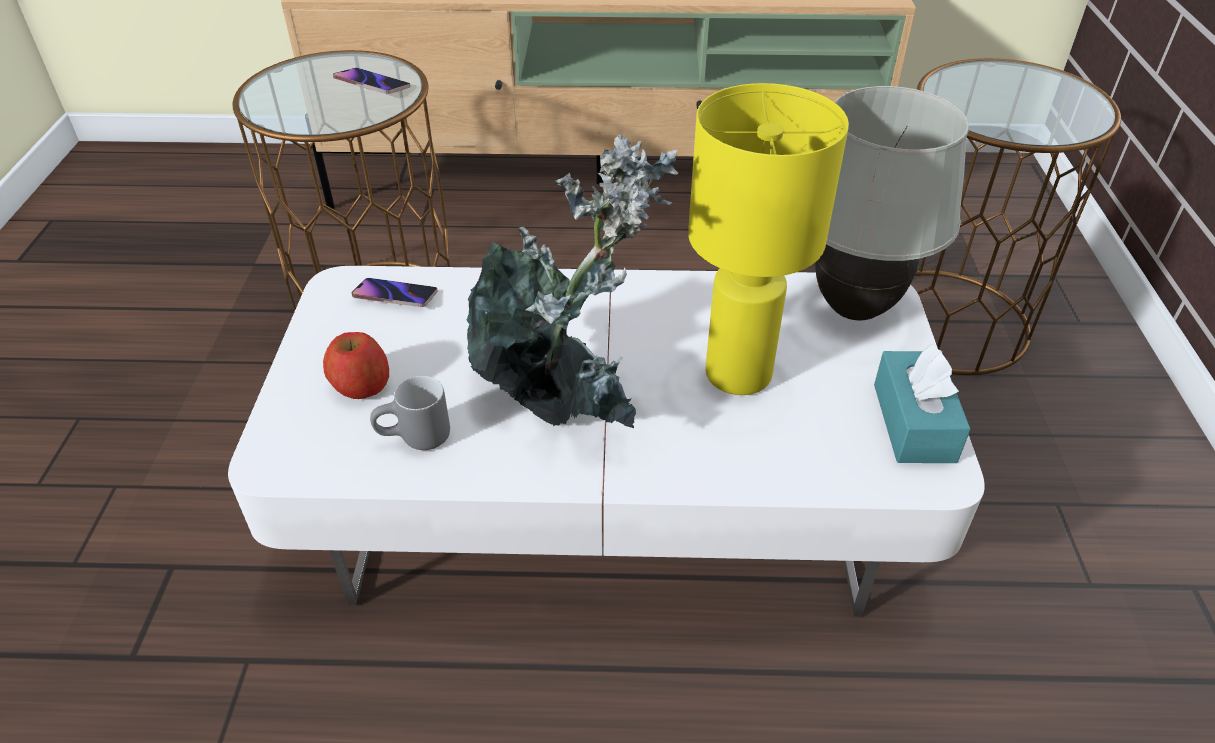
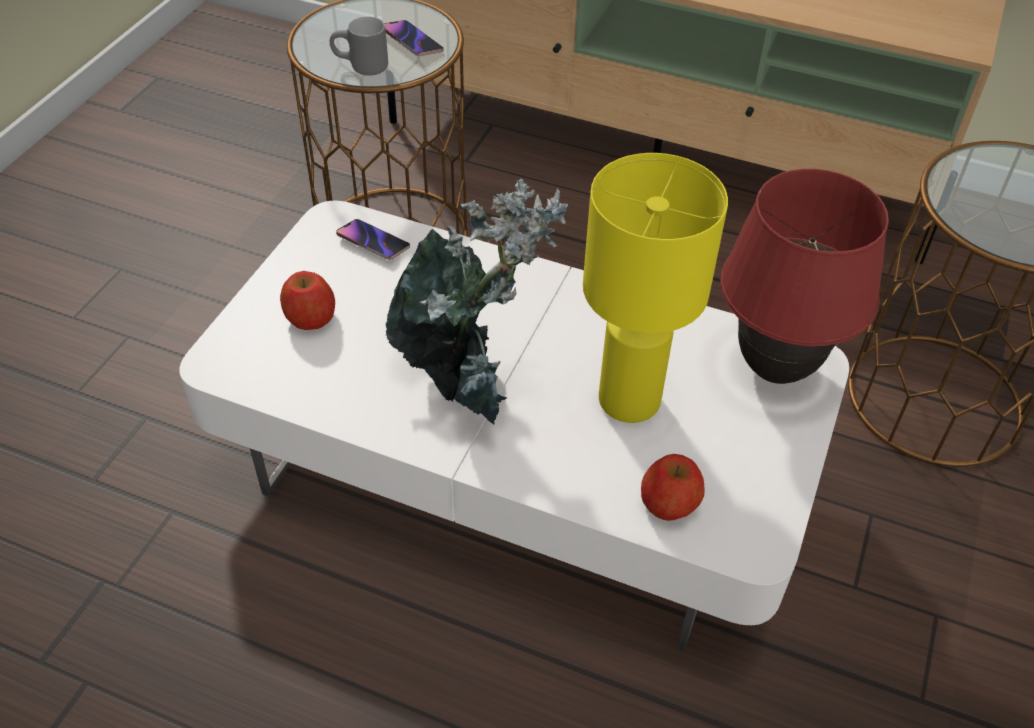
camera: 20 degrees right, 5 degrees up
(415, 440) = (330, 378): grey mug -> grey mug (361, 68)
(833, 457) = (669, 502): none -> apple
(854, 308) = (776, 368): white table lamp -> red table lamp
(913, 422) = (762, 494): turquoise tissue box -> none

